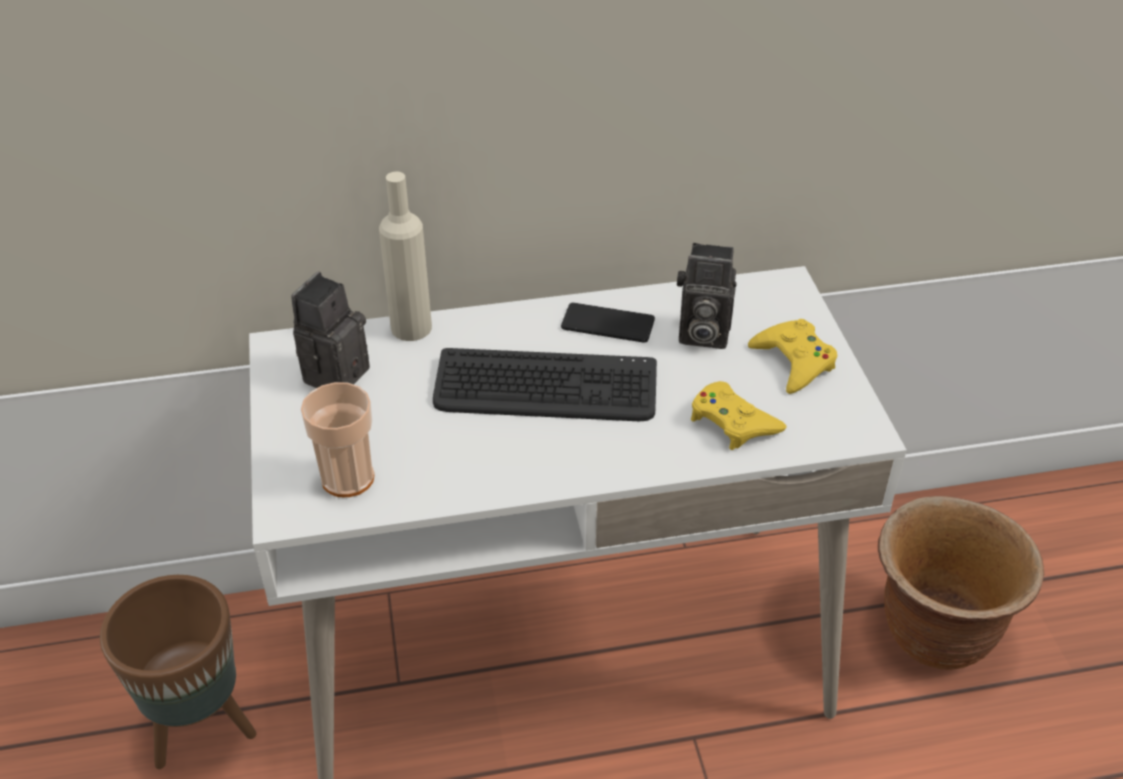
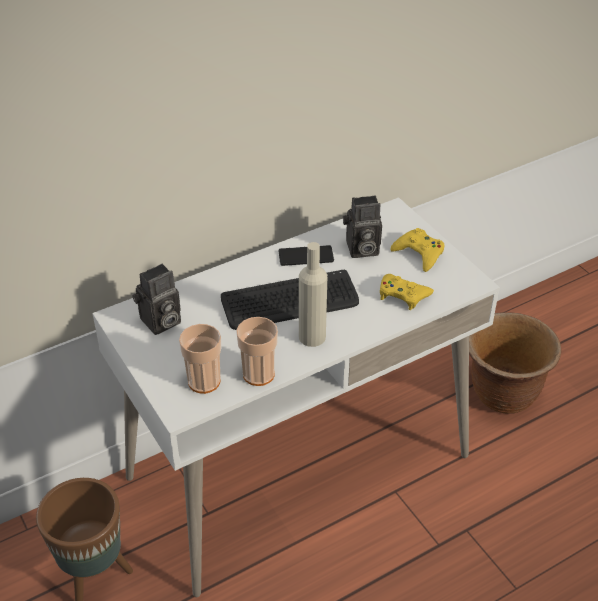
camera: 20 degrees left, 0 degrees up
(334, 372) = (160, 323): camera -> camera turned 135 degrees counterclockwise
(411, 327) = (191, 285): beige bottle -> beige bottle (312, 337)
(435, 489) = (258, 374): none -> cup

